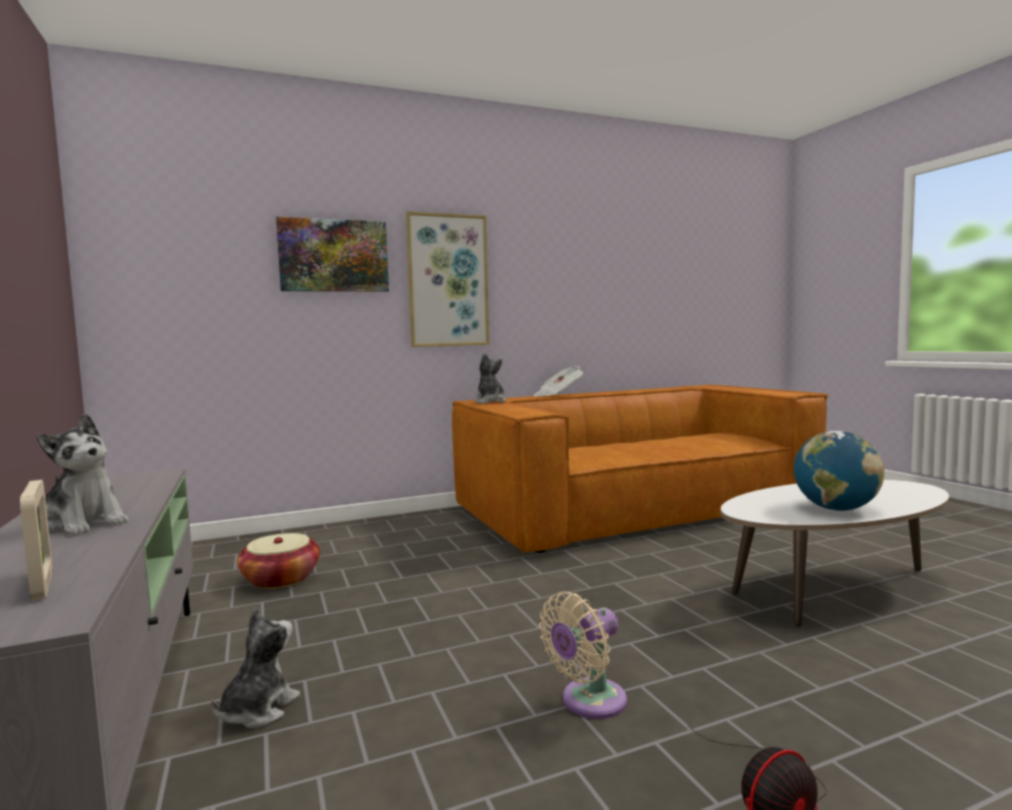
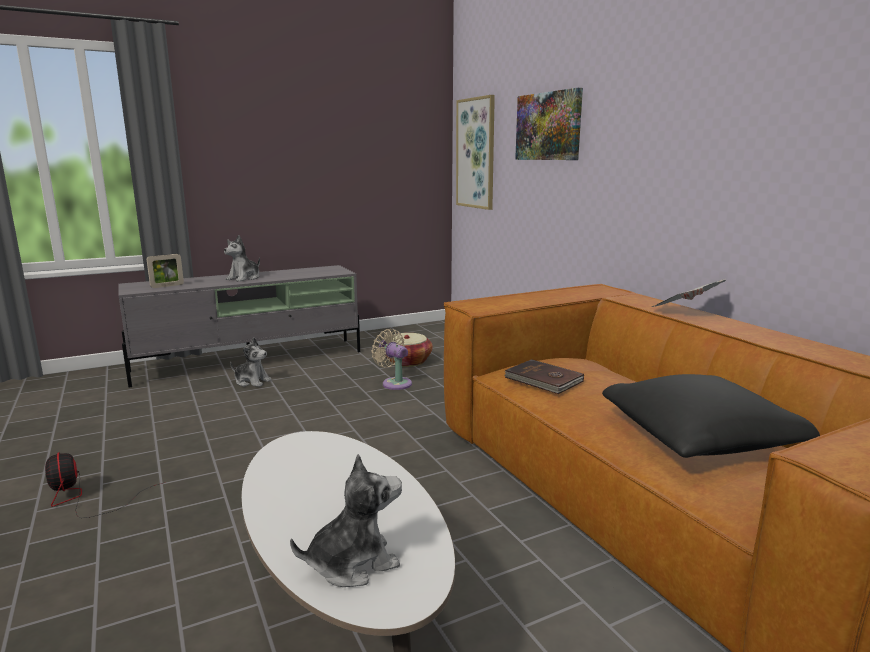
camera: 85 degrees right, 10 degrees up
(448, 281) = (625, 147): picture -> picture (476, 153)
(490, 402) = (589, 293): plush toy -> plush toy (353, 563)
(588, 702) = (209, 454): beige fan -> beige fan (395, 383)
(596, 454) = (543, 380): none -> brown book
(683, 440) = (699, 438): none -> black pillow
(836, 509) = (292, 490): globe -> none

